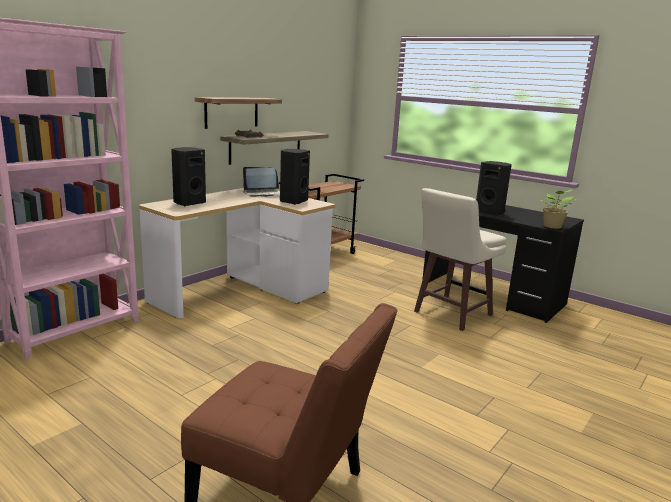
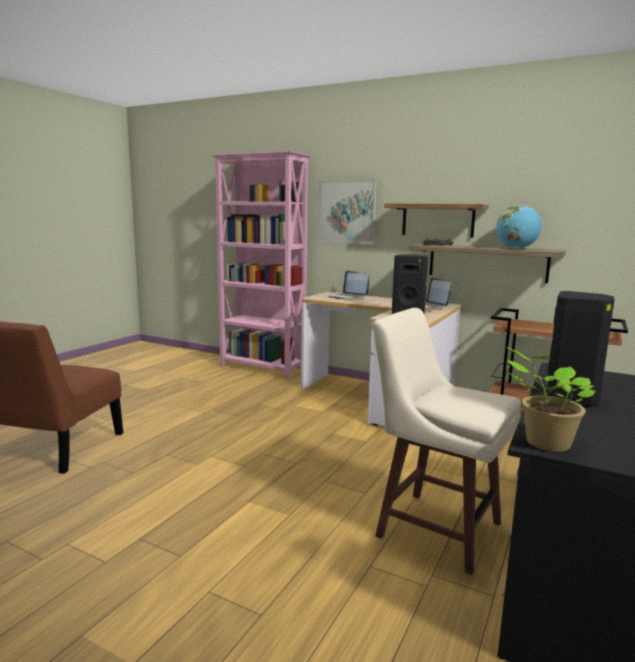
camera: 80 degrees right, 5 degrees down
(147, 106) = (347, 211): none -> picture
(189, 203) = (348, 297): black speaker -> laptop
(295, 133) = (516, 248): none -> globe

